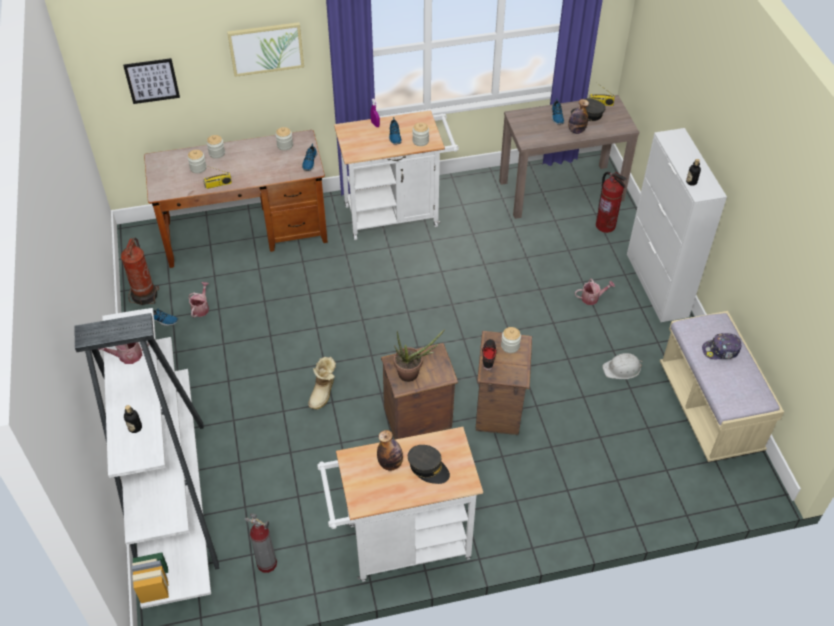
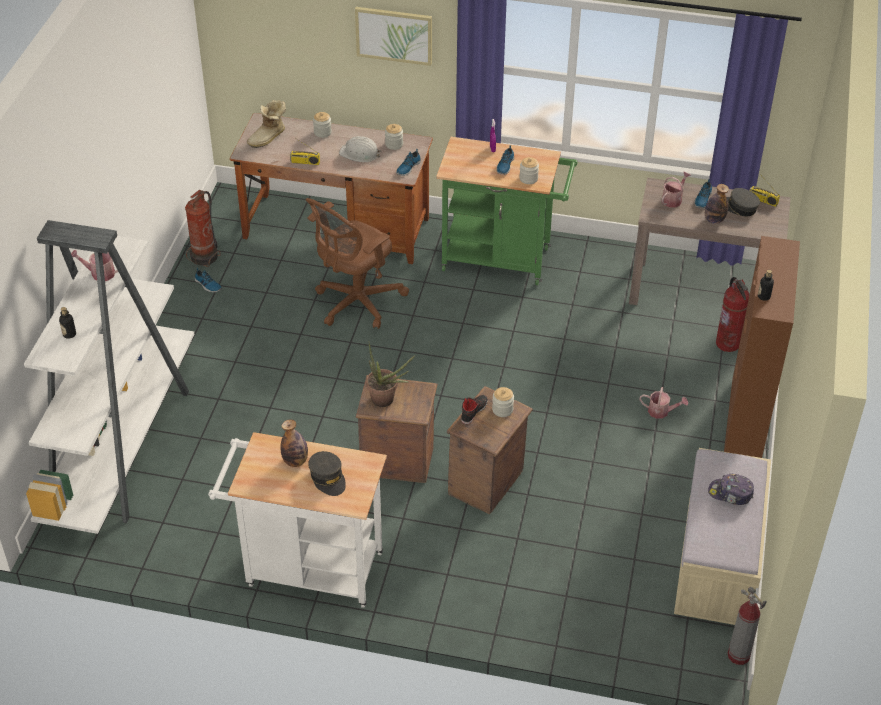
camera: 25 degrees right, 5 degrees down
(152, 80) = (274, 38): picture -> none
(198, 168) = (296, 141): jar -> none
(201, 308) = (250, 286): watering can -> watering can (673, 199)
(266, 563) = (171, 536): fire extinguisher -> fire extinguisher (738, 655)
(301, 292) = (356, 303): none -> brown office chair
(323, 393) = (319, 405): boot -> boot (269, 138)
(397, 214) = (503, 260): white cart -> green cart
(622, 369) = (646, 492): white hard hat -> white hard hat (360, 153)
(657, 285) = (745, 423): white cabinet -> brown cabinet

